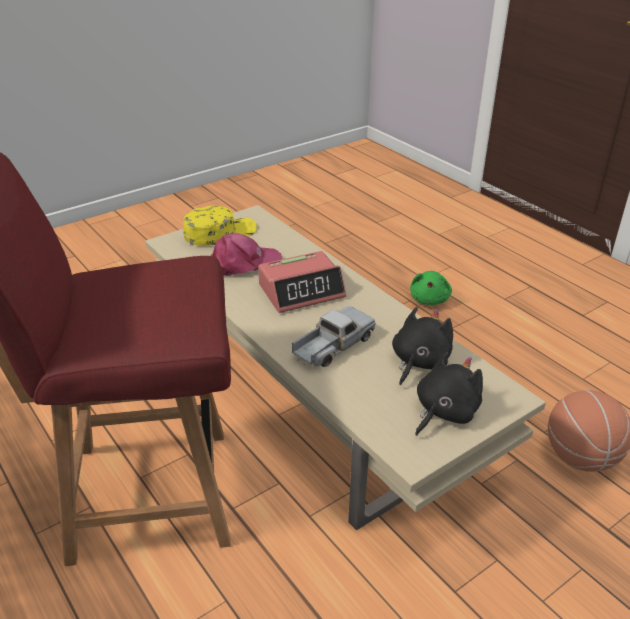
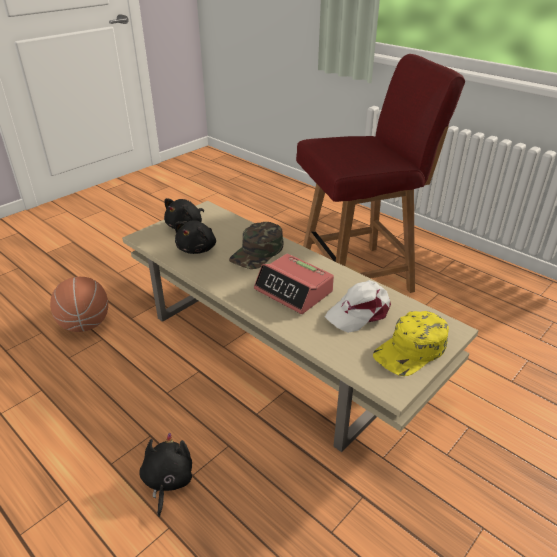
camera: 170 degrees right, 0 degrees up
(243, 264) = (359, 312): pink cap -> white cap
(302, 291) = (294, 291): alarm clock -> alarm clock turned 105 degrees counterclockwise
(332, 346) = (258, 252): toy truck -> green cap
(429, 299) = (167, 481): green plush toy -> black plush toy

